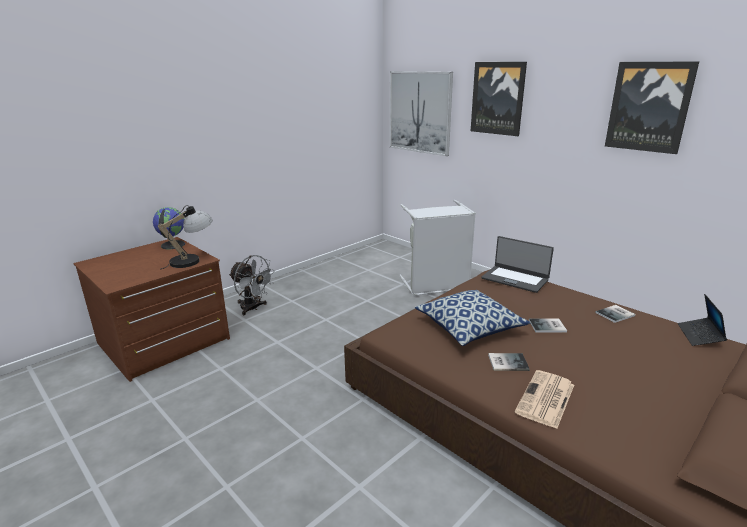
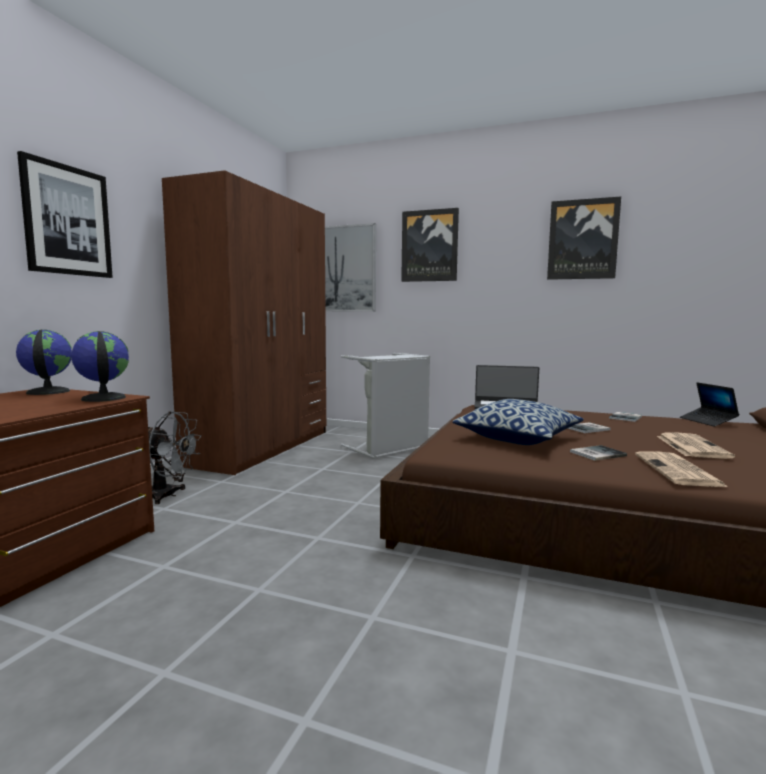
camera: 25 degrees left, 15 degrees down
(183, 122) = (67, 220): none -> picture
(192, 260) = (102, 398): table lamp -> globe
(341, 268) = (262, 447): none -> brown wardrobe
(610, 371) = (691, 446): none -> newspaper

